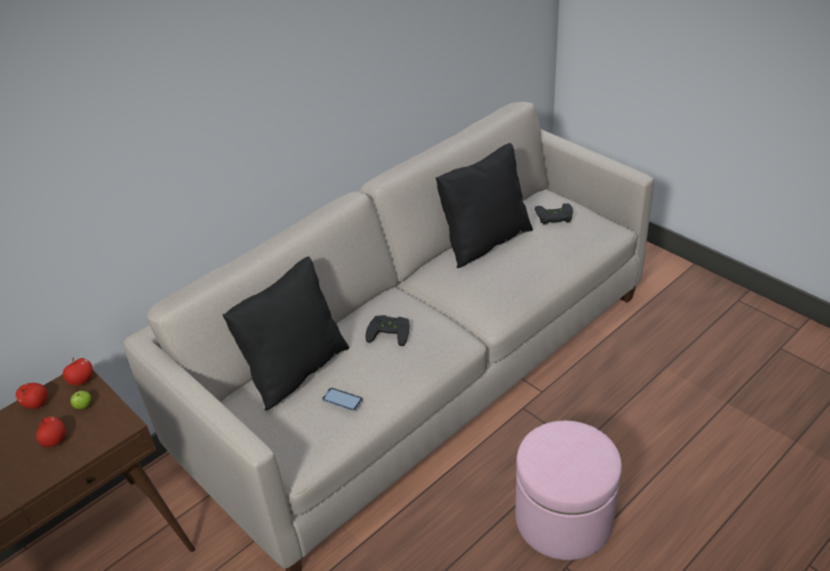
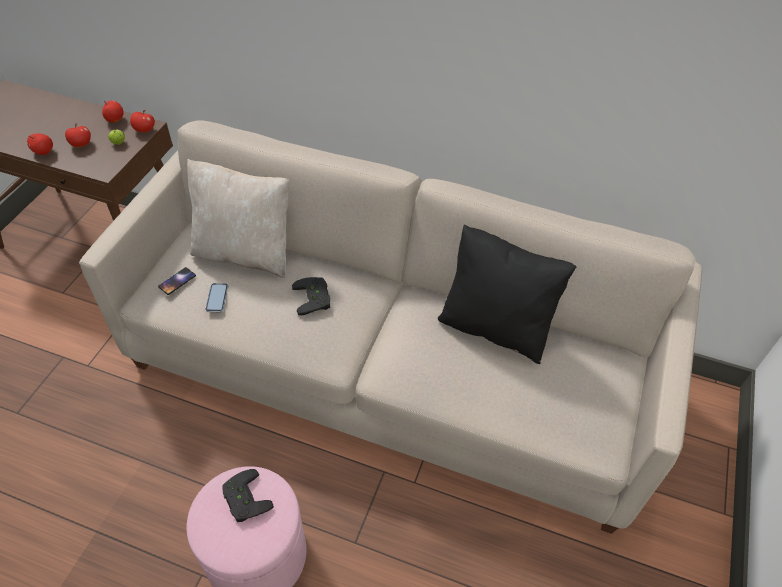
camera: 60 degrees right, 10 degrees up
(35, 478) = (44, 152): none -> apple
(295, 369) = (245, 253): black pillow -> beige pillow
(295, 429) = (177, 281): none -> phone
(554, 217) = (579, 379): black game controller -> black game controller (243, 499)

